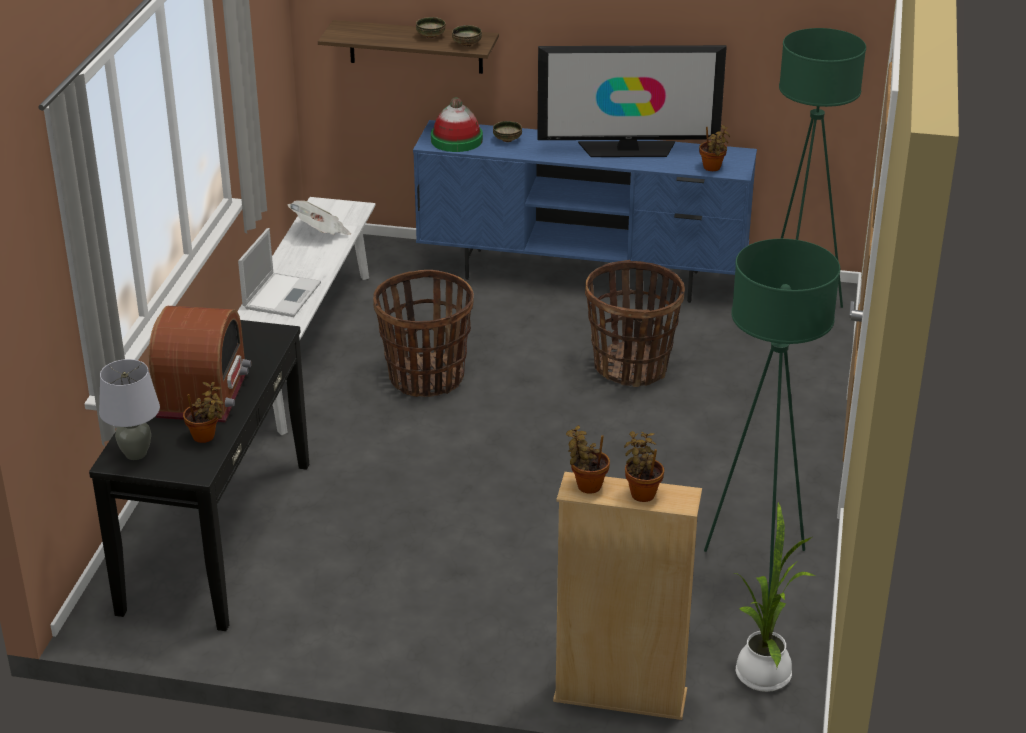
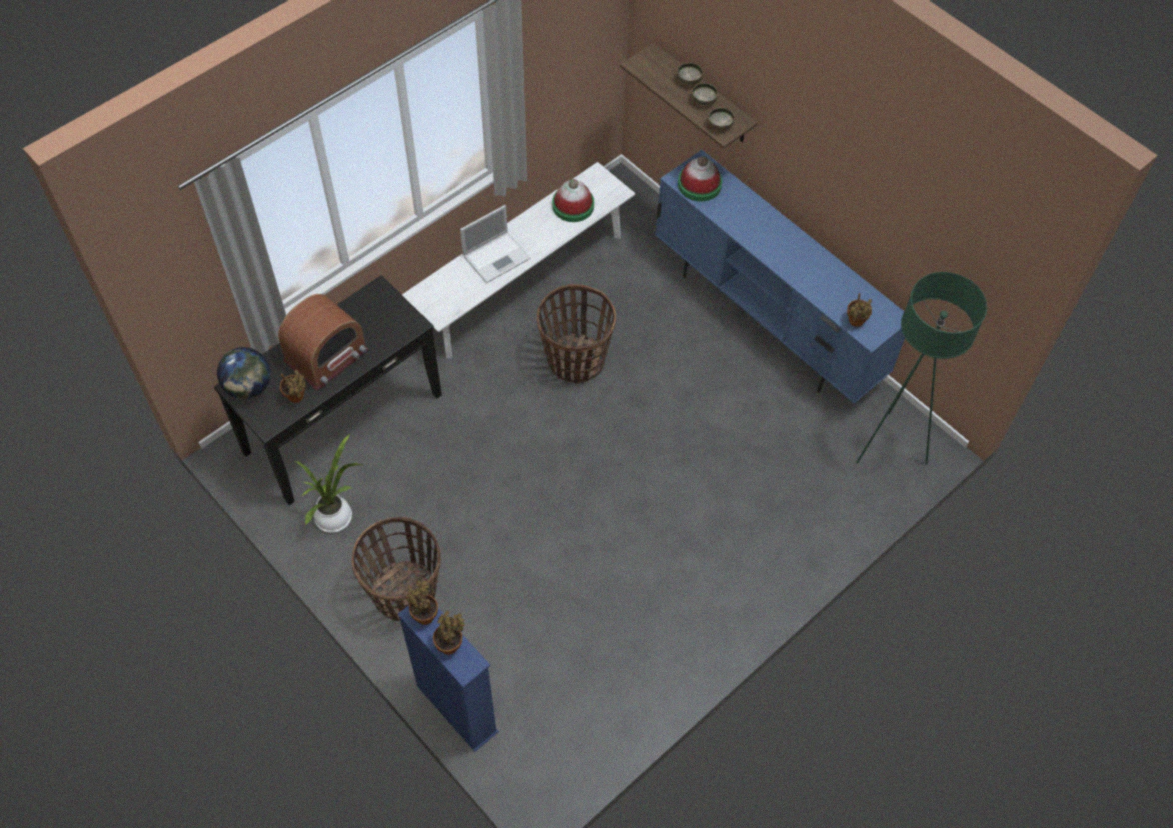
camera: 35 degrees right, 25 degrees up
(136, 453) = (248, 387): grey table lamp -> globe
(321, 232) = (573, 205): newspaper -> hat
(507, 140) = (736, 204): bowl -> bowl (689, 80)
(620, 696) = (456, 708): beige bookcase -> blue bookcase
(628, 149) = (813, 264): television -> none
(631, 367) = (718, 432): basket -> basket (404, 592)
(757, 567) = (632, 665): green floor lamp -> none
(764, 671) = (556, 750): potted plant -> potted plant (336, 515)

